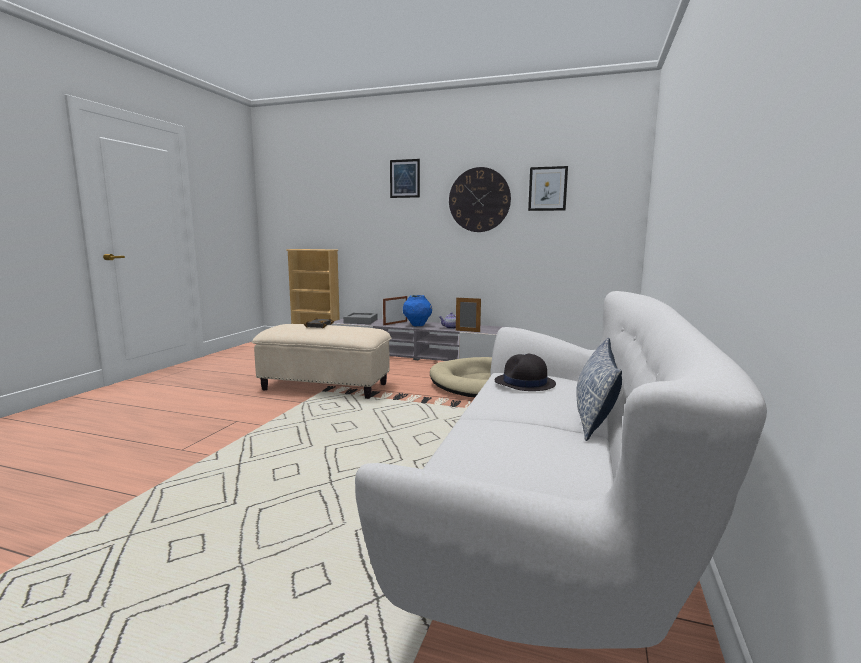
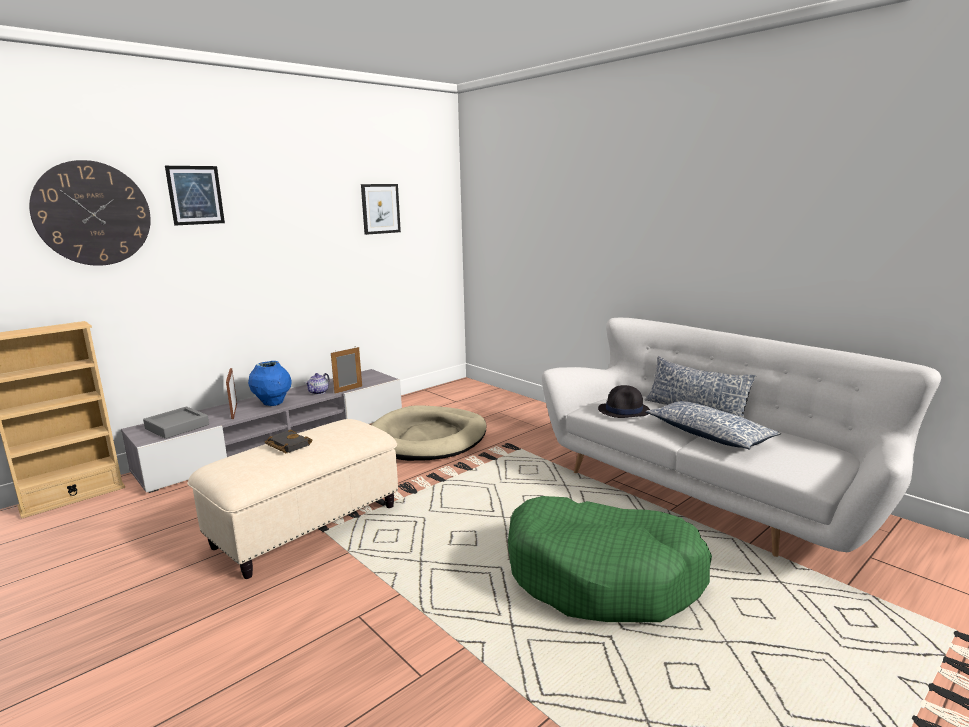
camera: 60 degrees left, 5 degrees up
(325, 487) = (603, 576): none -> green dog bed
(479, 200) = (308, 224): wall clock -> wall clock (92, 213)
(514, 423) = (709, 435): none -> pillow

